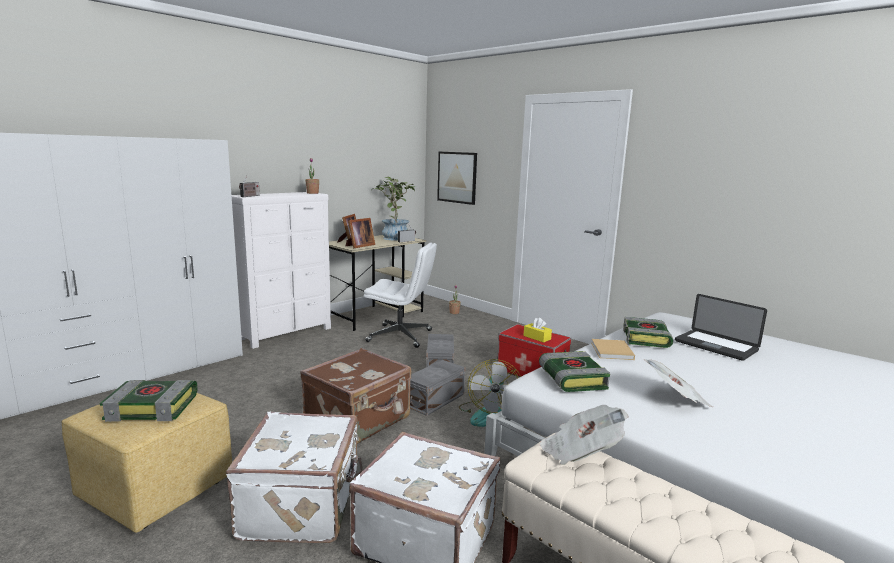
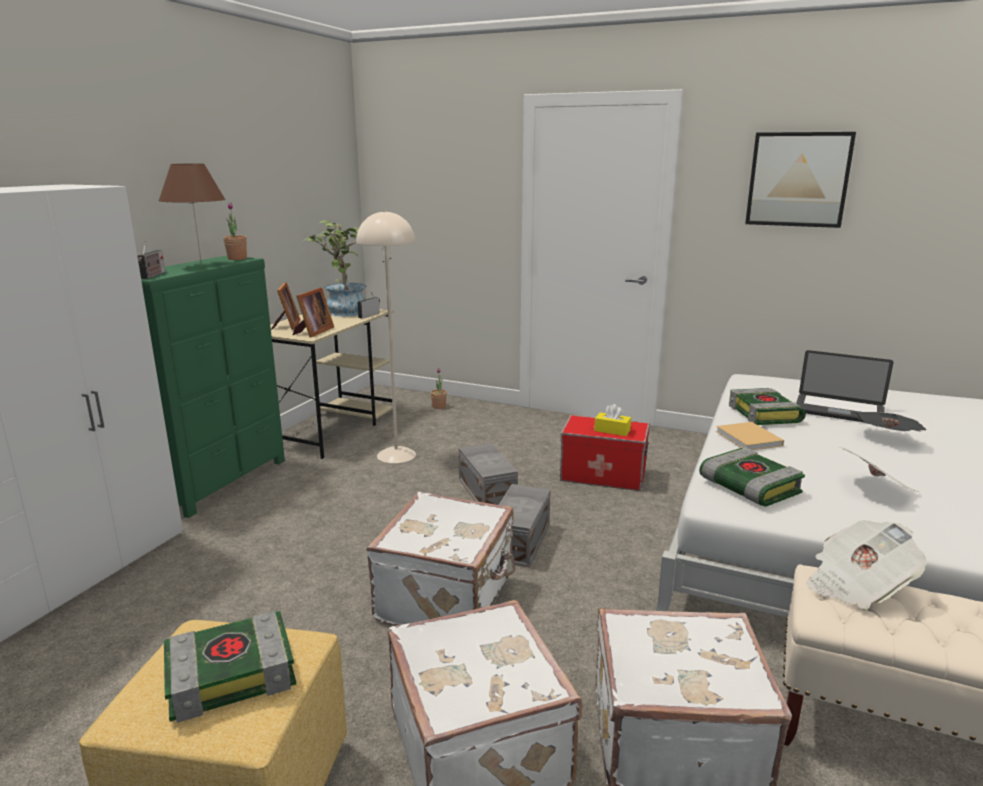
camera: 20 degrees left, 5 degrees up
(286, 194) = (201, 265): none -> brown table lamp
(287, 334) = (224, 482): white dresser -> green dresser
(359, 421) = (448, 598): brown suitcase -> white suitcase
(401, 336) = (396, 455): white office chair -> beige floor lamp
(457, 177) = (418, 214): picture -> picture (798, 179)
(488, 414) = (600, 546): fan -> none
(733, 369) = (886, 438): none -> newspaper

